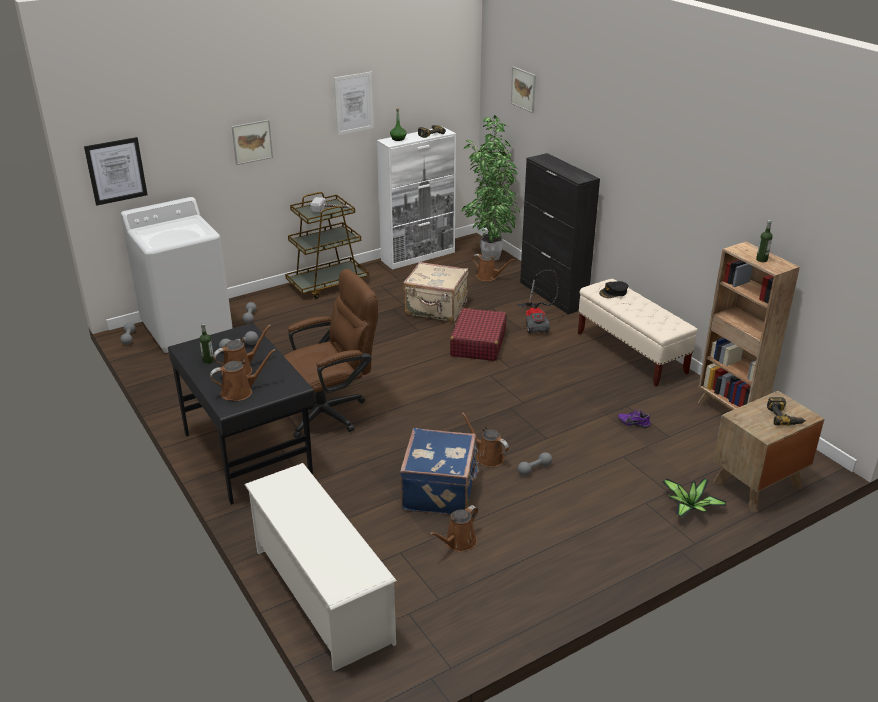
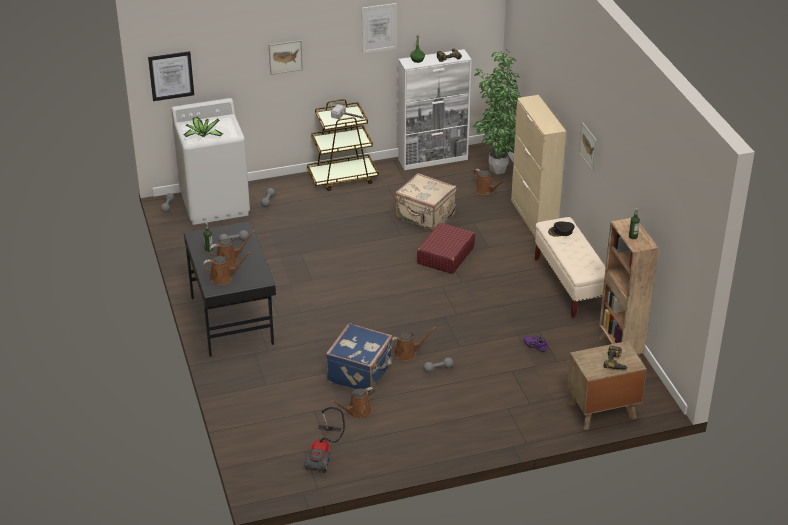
camera: 15 degrees right, 5 degrees up
(321, 594) = (251, 428): white shoe rack -> none
(331, 411) = (304, 296): brown office chair -> none
(487, 457) = (407, 353): brown watering can -> brown watering can turned 105 degrees clockwise
(523, 89) = (529, 33): picture -> picture (588, 146)
(536, 322) = (505, 243): vacuum cleaner -> vacuum cleaner (324, 454)
(553, 295) = (534, 218): black cabinet -> beige cabinet
(689, 508) = (538, 418): potted plant -> potted plant (202, 136)

